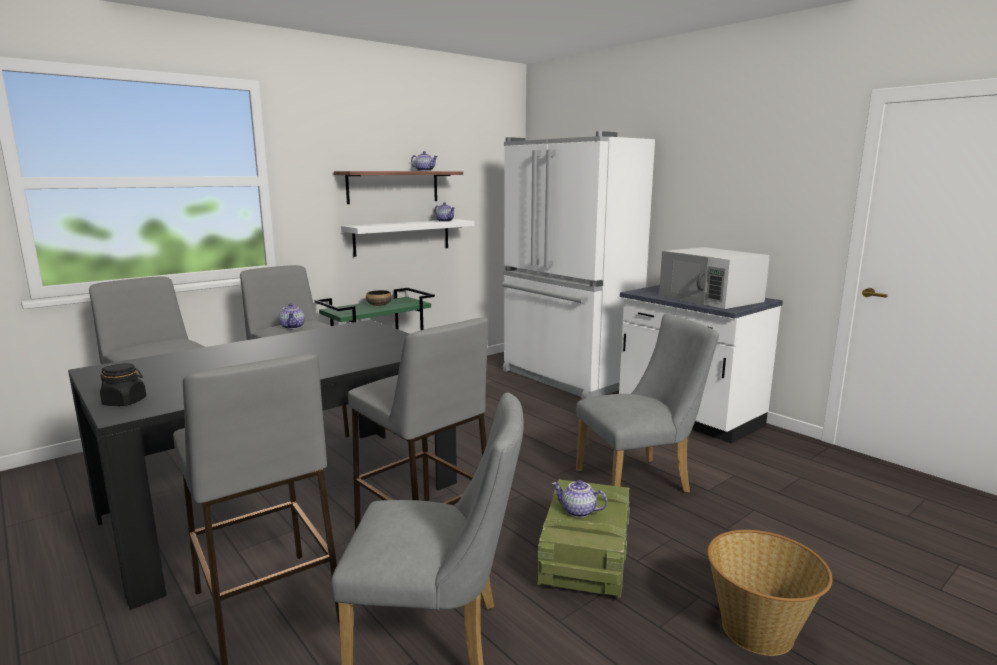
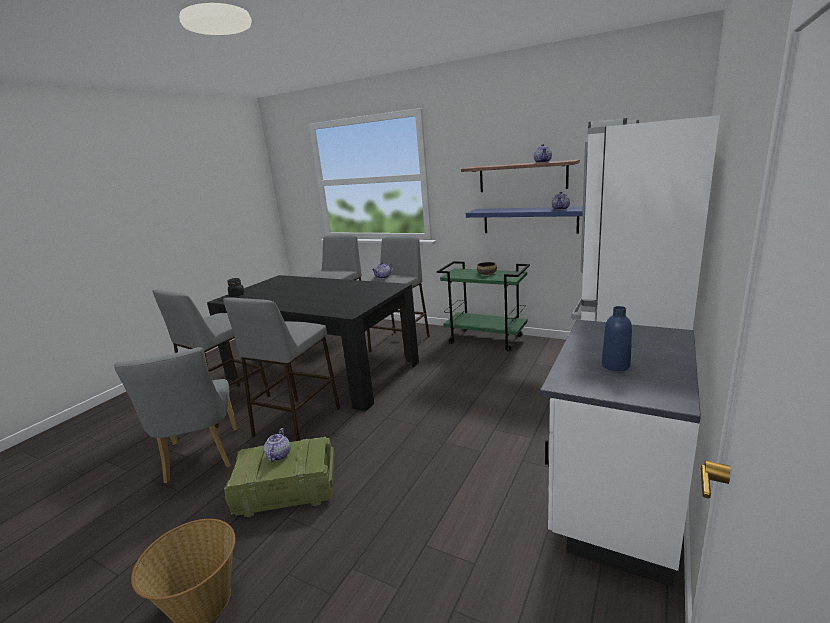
camera: 70 degrees right, 5 degrees up
(402, 237) = (529, 220): white shelf -> blue shelf
(639, 481) = (417, 494): grey chair -> none
(711, 298) = (615, 365): white microwave -> blue bottle

